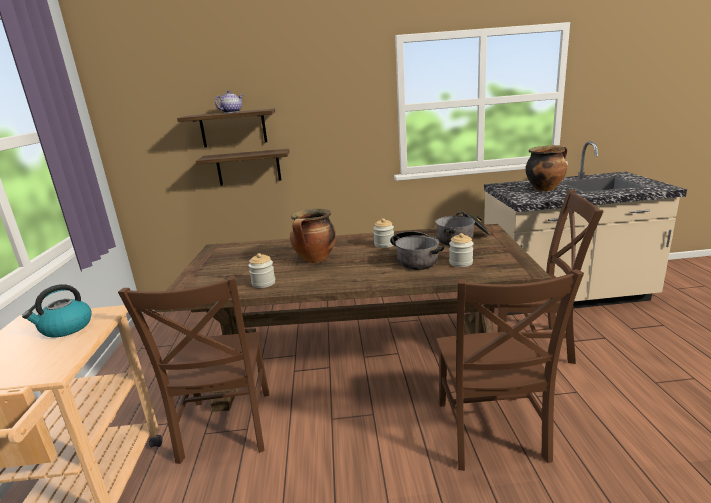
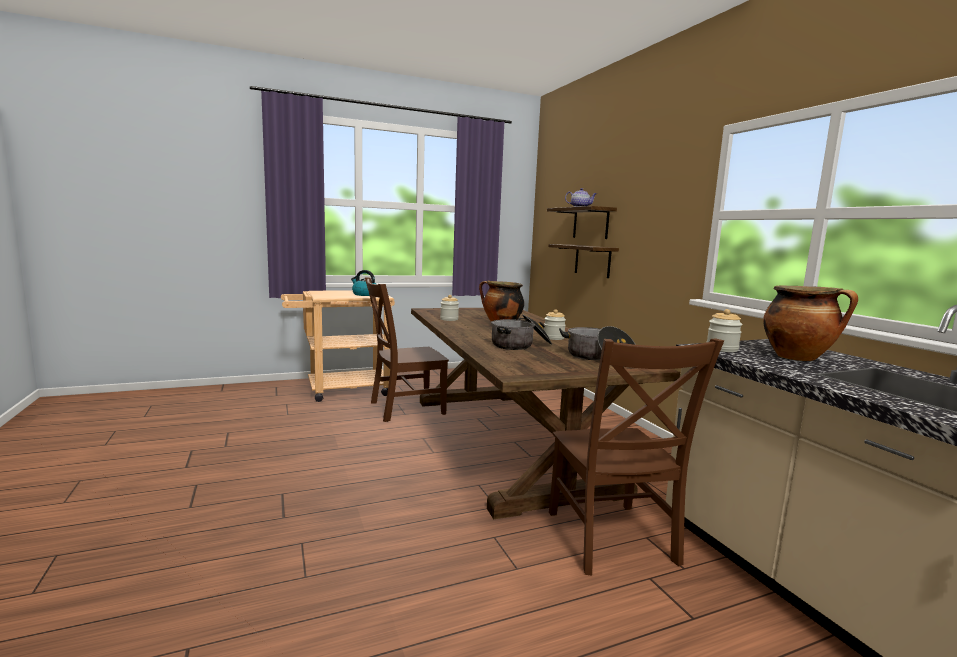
camera: 70 degrees right, 10 degrees down
(461, 263) = (522, 356): jar -> jar (722, 349)
(490, 434) = (421, 506): brown chair -> none

